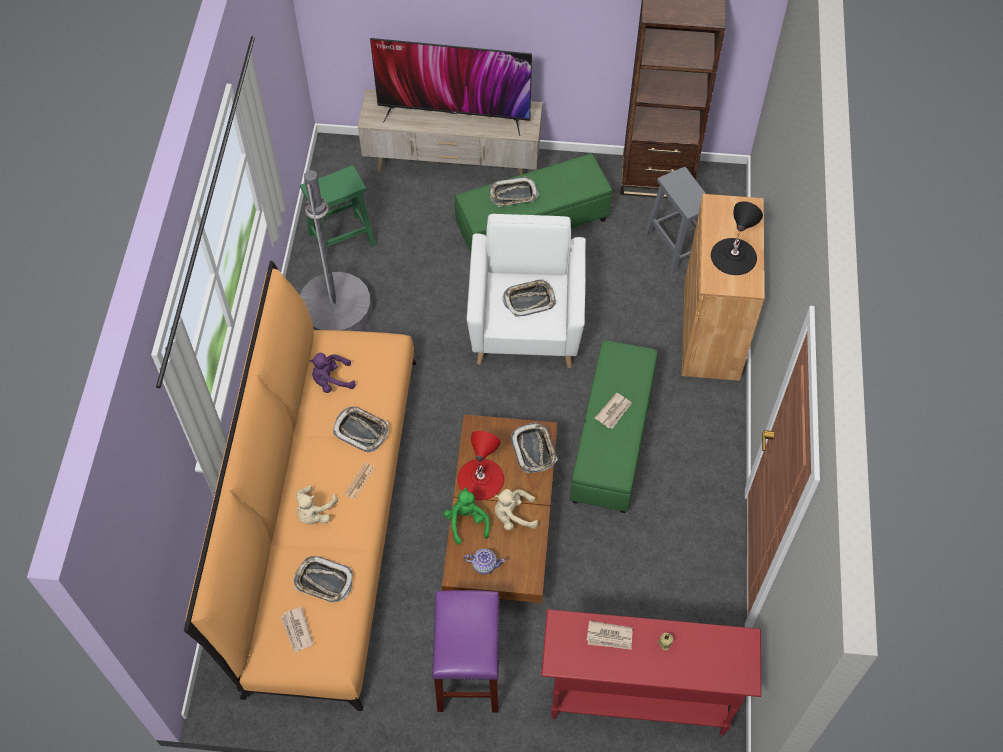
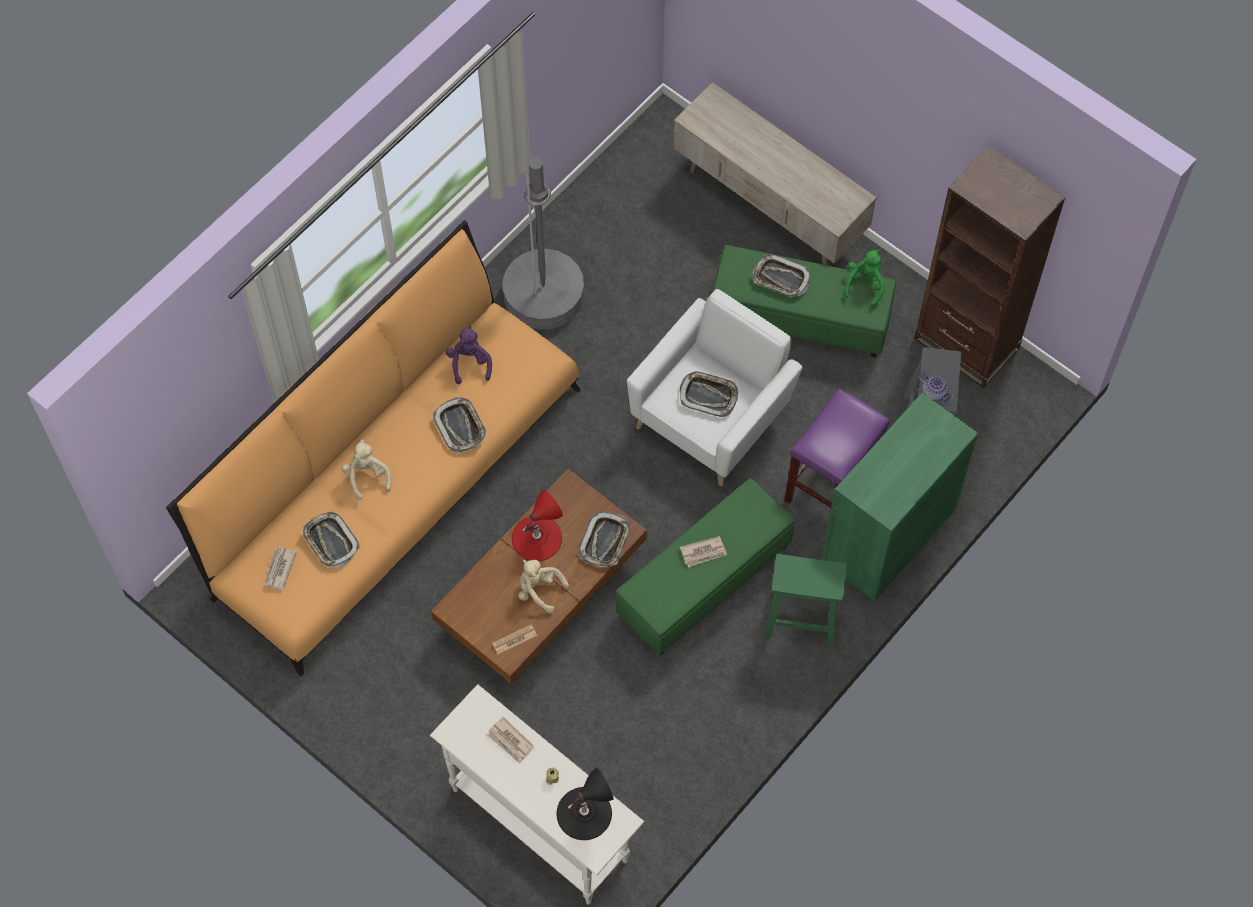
camera: 35 degrees right, 5 degrees up
(314, 513) = (367, 476): beige plush toy -> beige plush toy turned 105 degrees clockwise
(332, 380) = (469, 363): purple plush toy -> purple plush toy turned 60 degrees clockwise
(342, 238) = (604, 222): green stool -> green stool (803, 617)
(359, 481) = (425, 472): newspaper -> newspaper (514, 639)
(454, 114) = (778, 160): television -> none
(466, 522) = (494, 569): green plush toy -> green plush toy (865, 285)
(468, 672) = (412, 703): purple stool -> purple stool (831, 486)
(484, 564) = (480, 616): teapot -> teapot (934, 392)
(638, 698) = (539, 824): red console table -> white console table
(711, 330) = (889, 534): brown cabinet -> green cabinet
(733, 256) = (897, 472): black table lamp -> black table lamp (584, 813)

